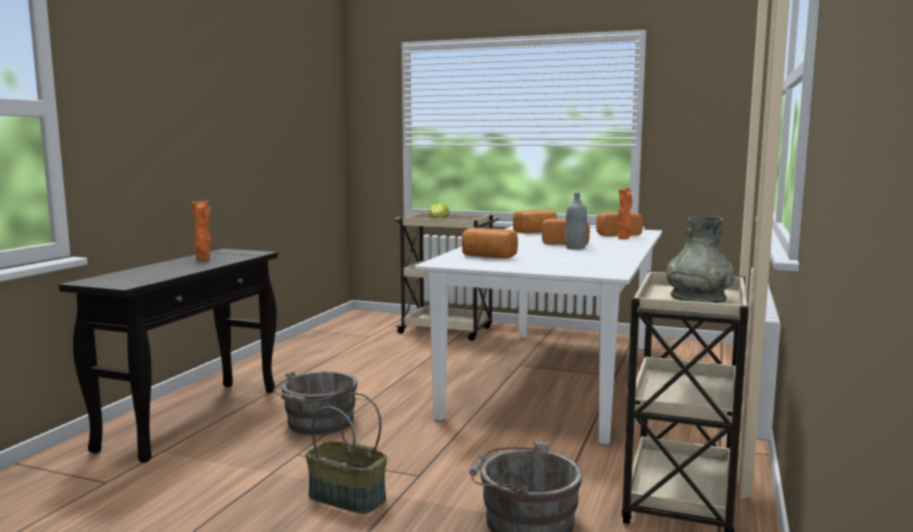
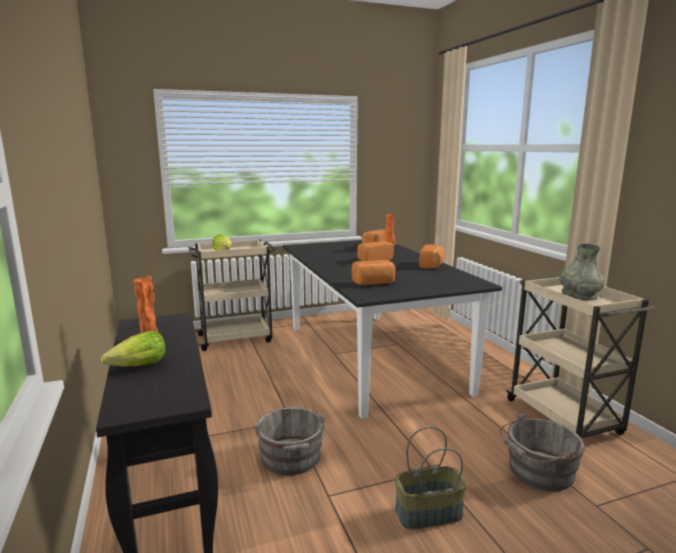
camera: 40 degrees left, 5 degrees up
(157, 268) = (139, 366): none -> lettuce
(536, 232) = (323, 251): bread -> bread (432, 265)
(554, 378) = (370, 357): white dining table -> black dining table
(575, 248) = (394, 263): grey bottle -> none

